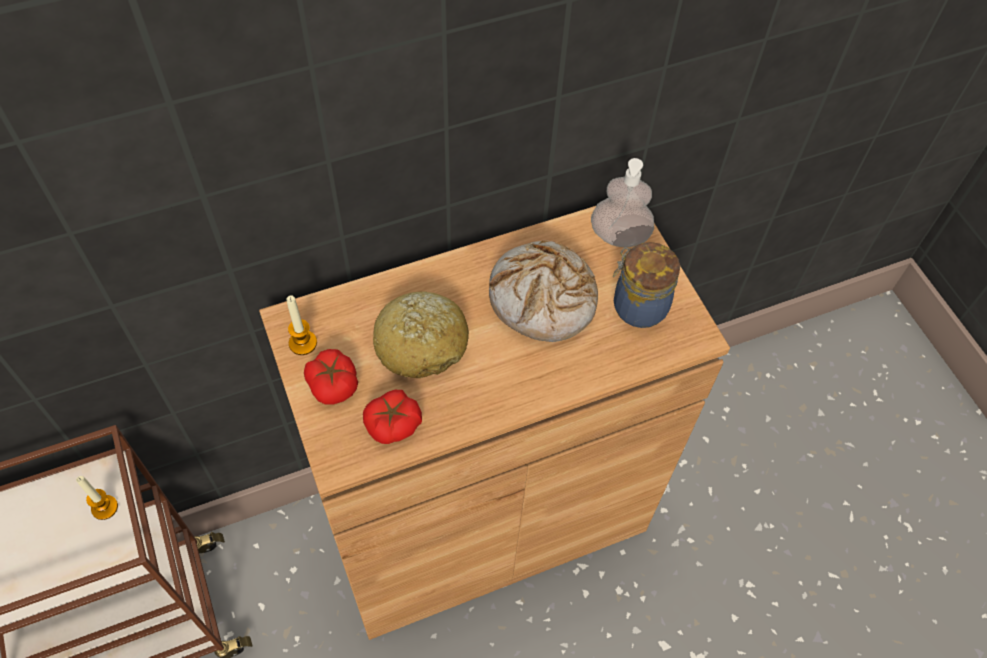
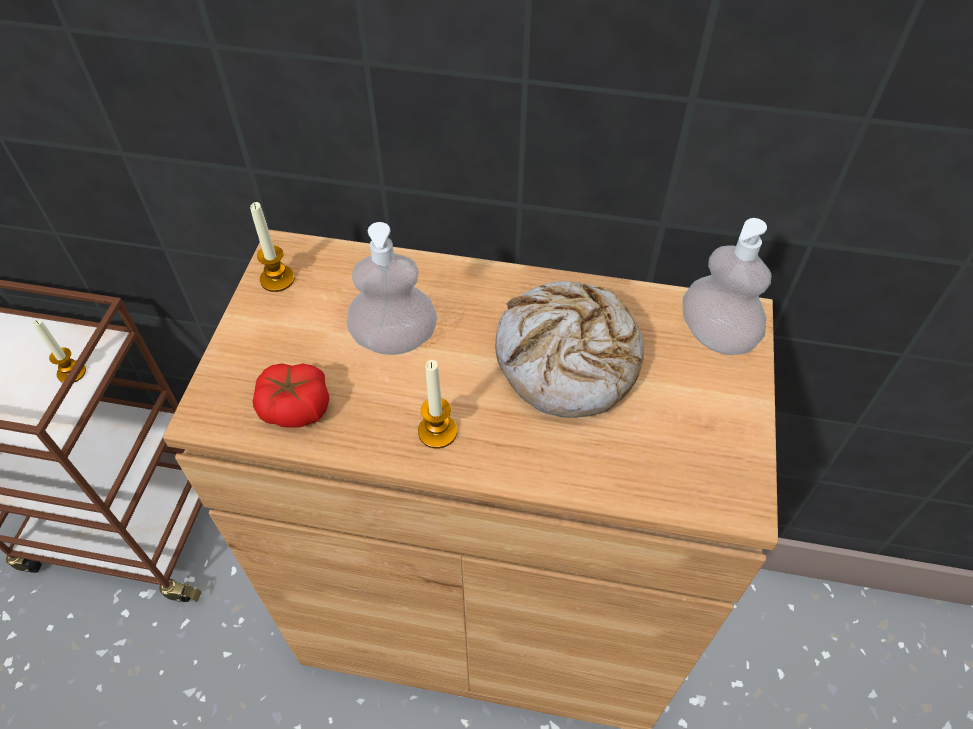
camera: 35 degrees right, 5 degrees down
(333, 384) = (271, 334): tomato -> none
(422, 343) = (394, 340): bread -> soap dispenser
(497, 389) = (437, 432): none -> candle
(637, 305) = (682, 425): jar -> none

